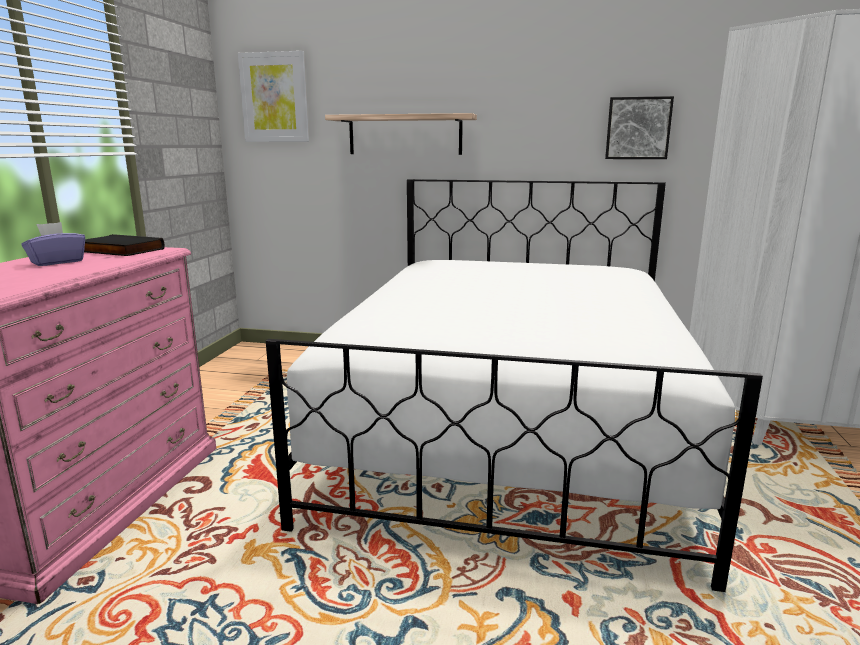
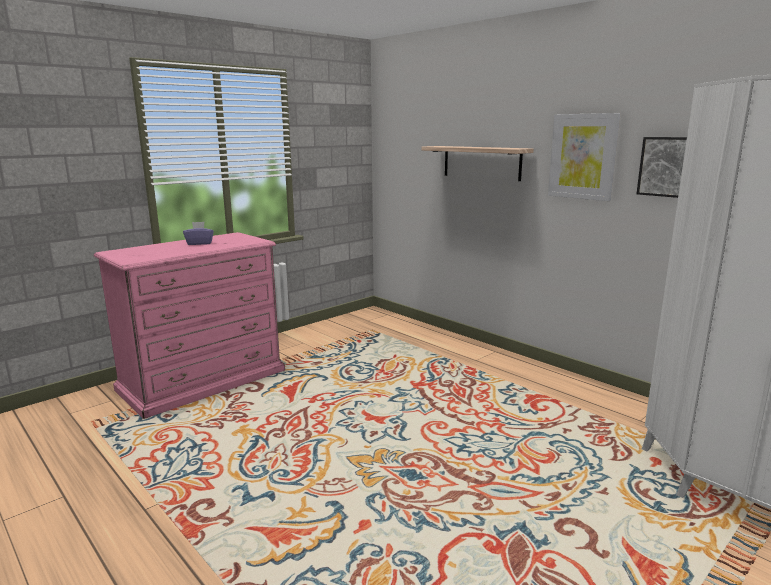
camera: 35 degrees right, 0 degrees up
(118, 250) = (239, 239): black book -> none
(274, 97) = (402, 131): picture -> picture (583, 156)
(510, 430) = (473, 414): white bed -> none

